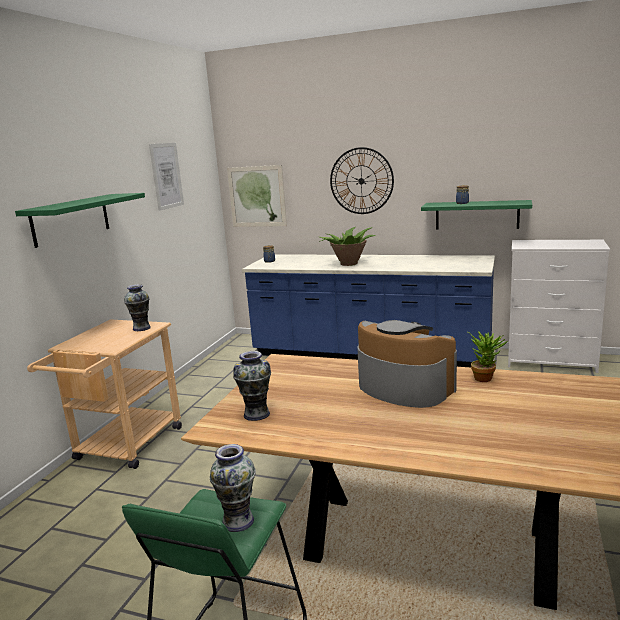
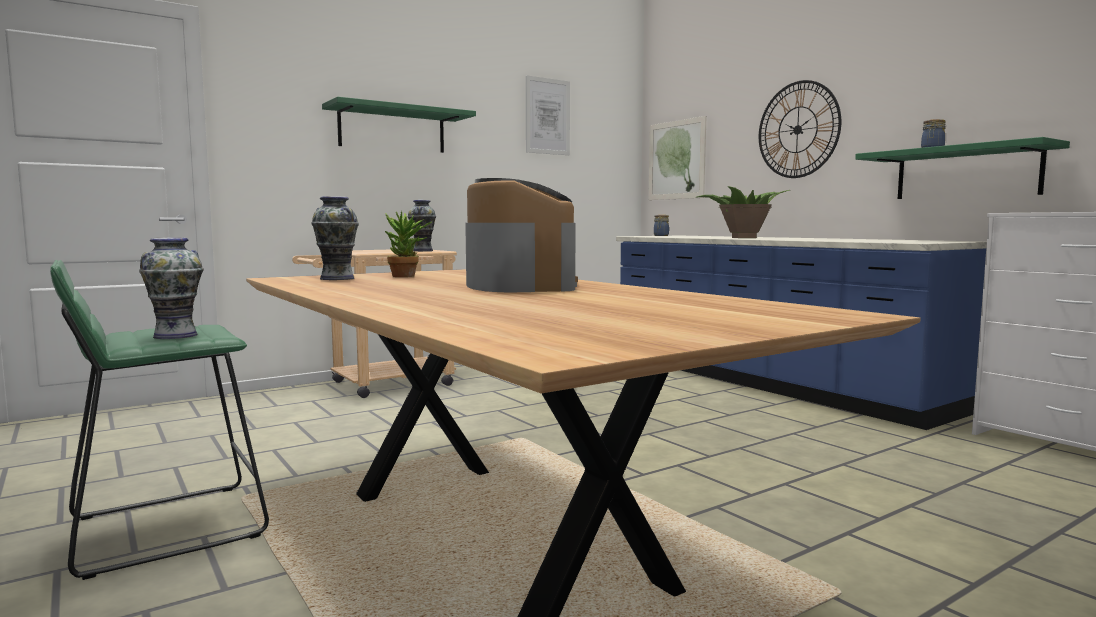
camera: 35 degrees right, 10 degrees down
(486, 378) = (640, 291): potted plant -> potted plant (408, 276)

